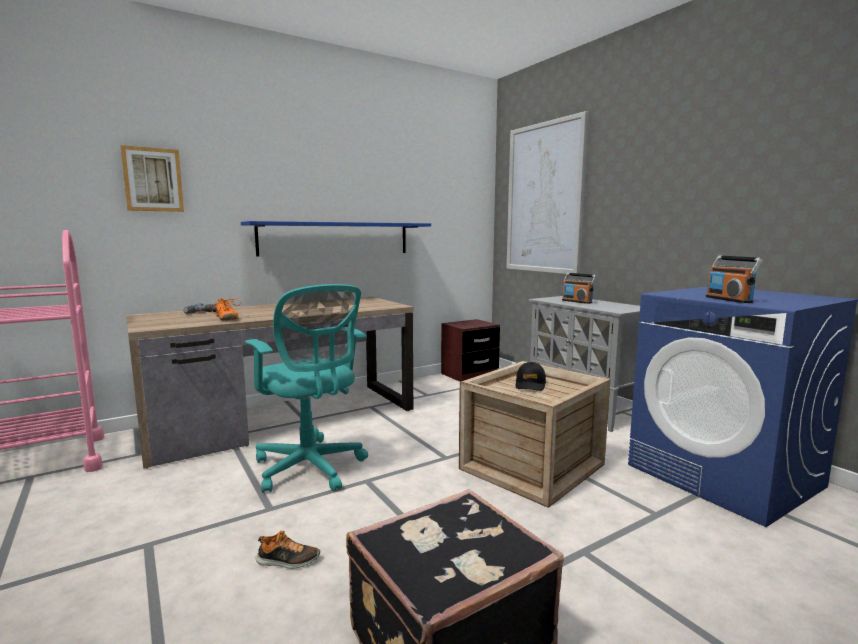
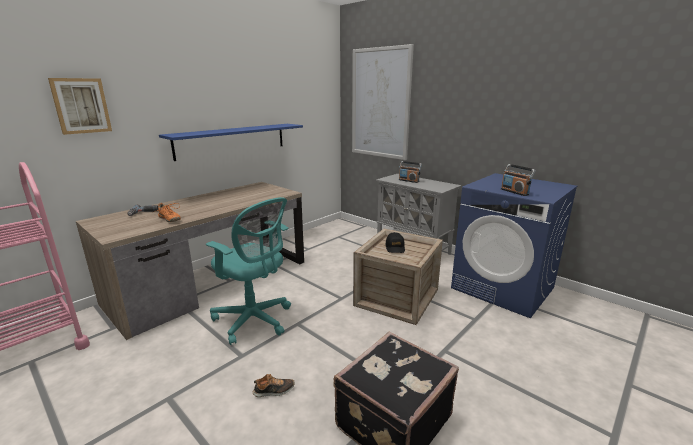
camera: 15 degrees left, 10 degrees up
(469, 374) = (330, 228): brown nightstand -> none

